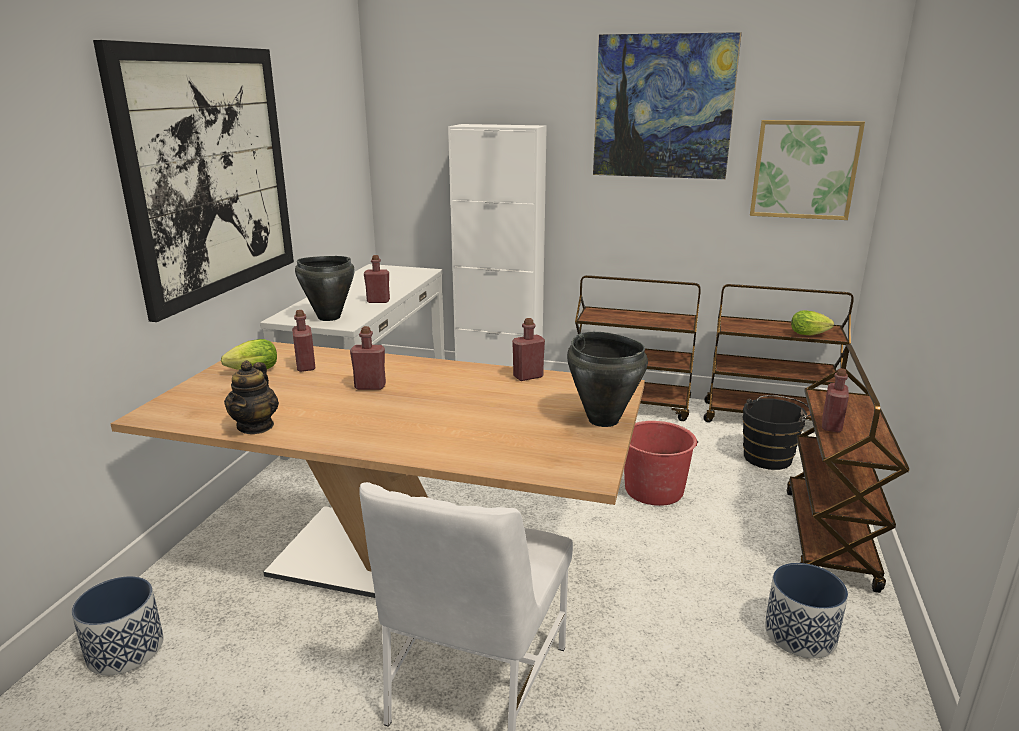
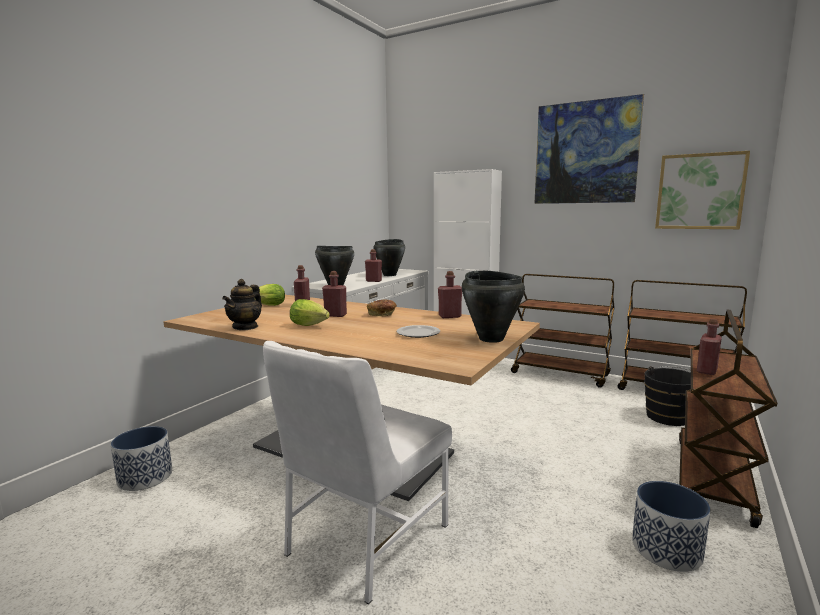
camera: 15 degrees right, 10 degrees down
(210, 173) = (264, 184): picture -> none
(393, 284) = (390, 275): none -> black cooking pot
(436, 380) = (382, 315): none -> bread
(508, 417) = (419, 333): none -> plate
(653, 490) = (561, 428): red bucket -> none
(810, 334) = (708, 320): lettuce -> lettuce (311, 325)

